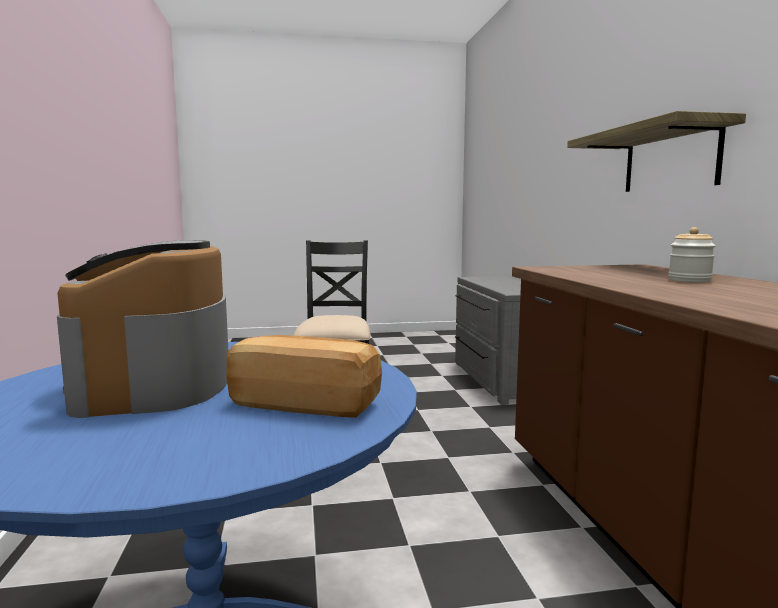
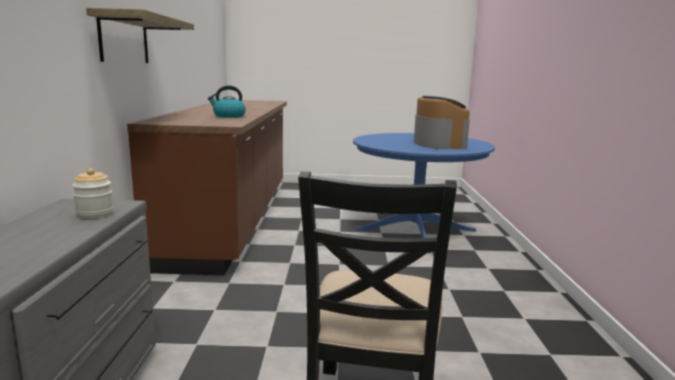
camera: 170 degrees left, 5 degrees up
(306, 403) = (386, 138): bread -> none
(624, 278) = (228, 116): none -> kettle
(689, 280) = (204, 114): jar -> jar (95, 214)

